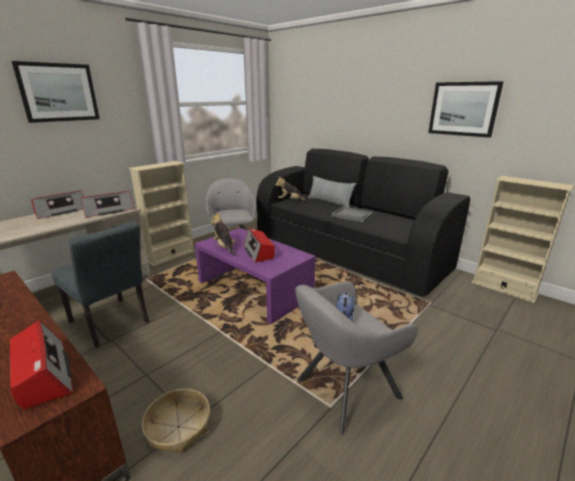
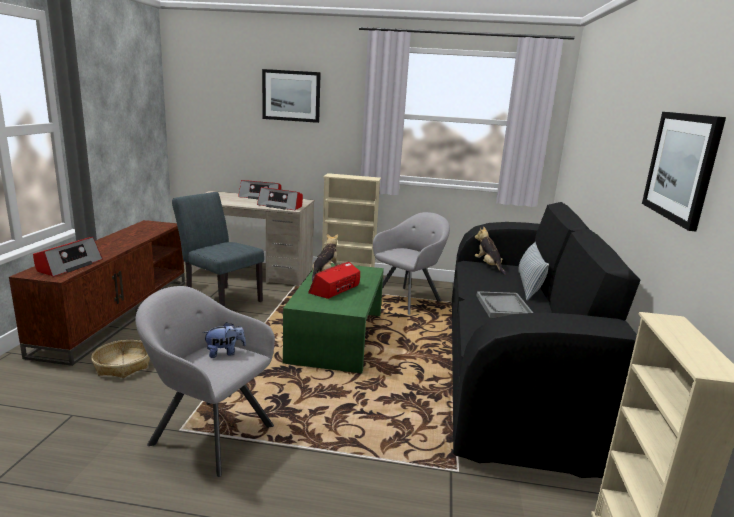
camera: 55 degrees right, 5 degrees down
(112, 324) = (220, 299): grey chair -> grey chair turned 120 degrees clockwise
(254, 289) = (337, 336): purple coffee table -> green coffee table

